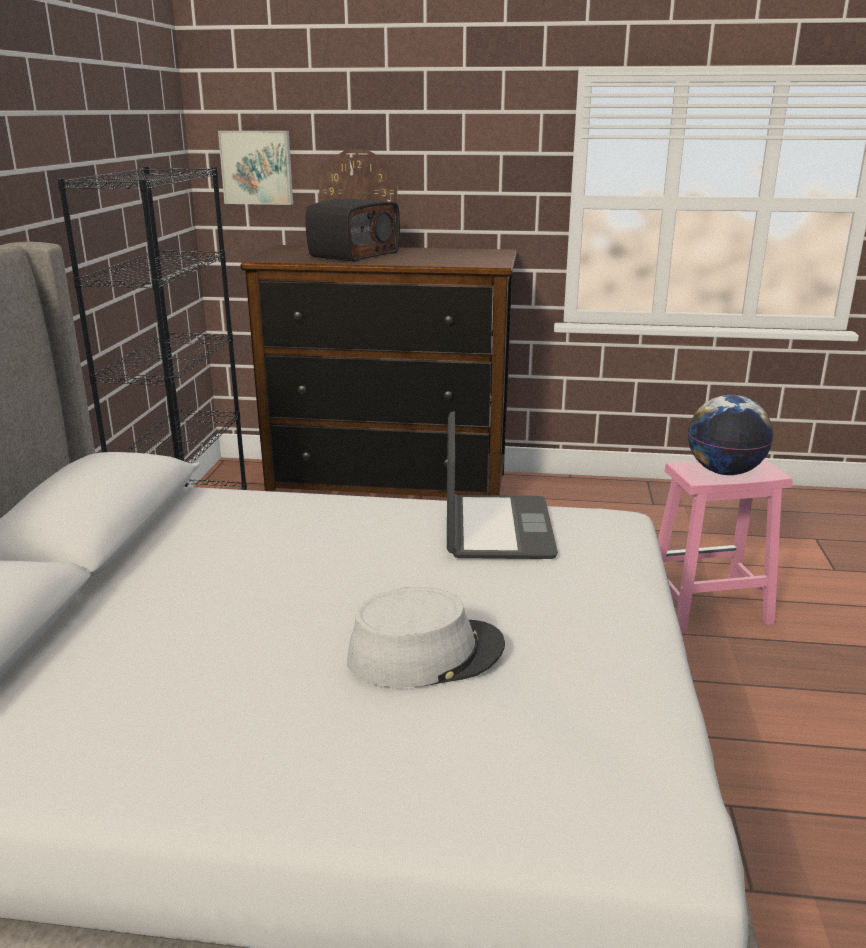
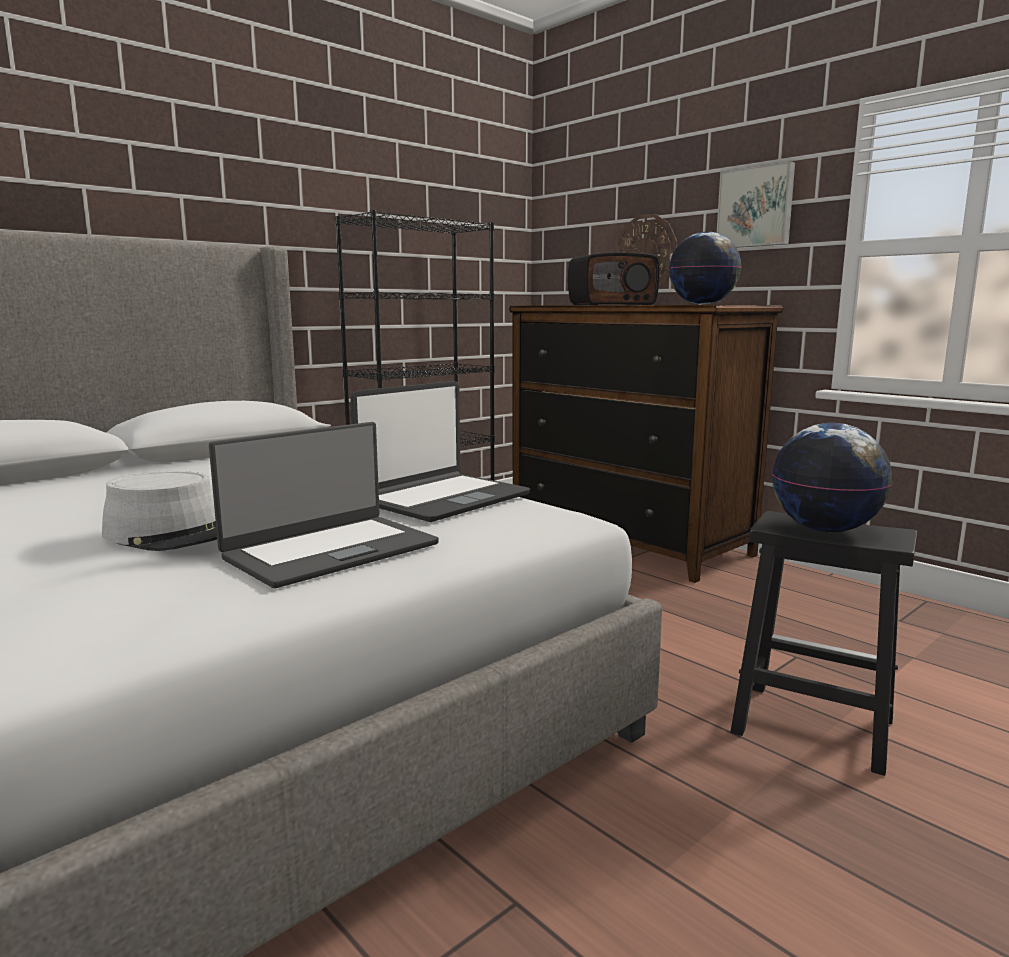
camera: 40 degrees right, 10 degrees down
(257, 167) = (573, 239): picture -> picture (756, 207)
(484, 263) = (702, 304): none -> globe
(565, 616) = (330, 550): none -> laptop
(706, 608) = (809, 725): pink stool -> black stool

